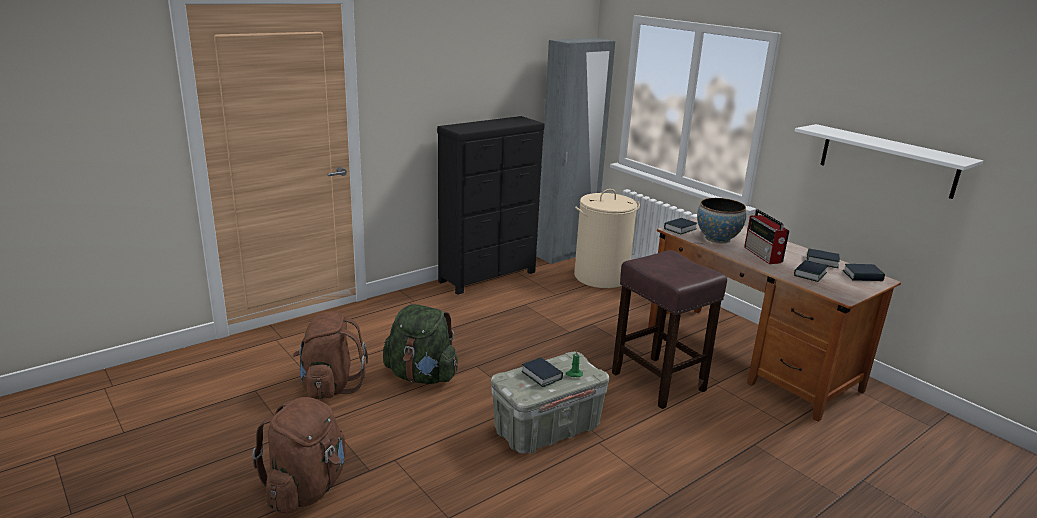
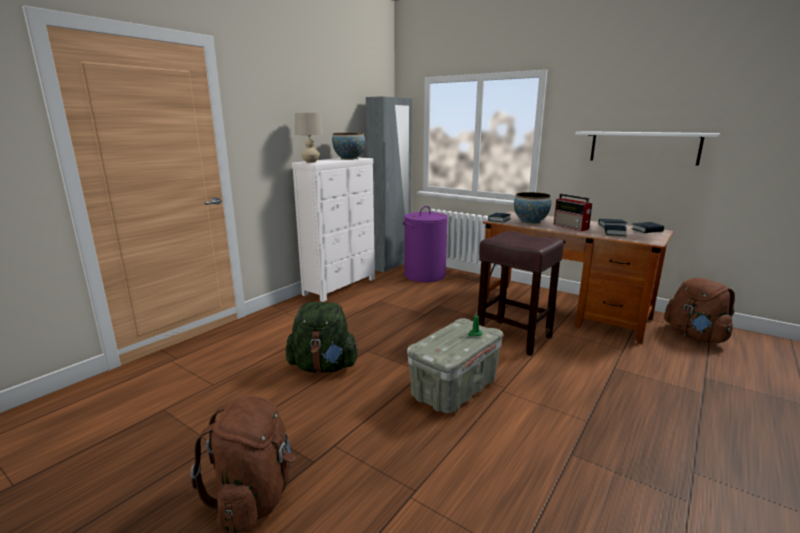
camera: 15 degrees left, 5 degrees down
(329, 386) = (240, 391): brown backpack -> brown backpack (695, 336)
(458, 128) = (310, 162): none -> beige table lamp
(488, 277) = (341, 286): black dresser -> white dresser
(512, 123) = (349, 159): none -> bowl
(541, 375) = (449, 339): book -> none
(601, 276) = (424, 275): beige laundry basket -> purple laundry basket

